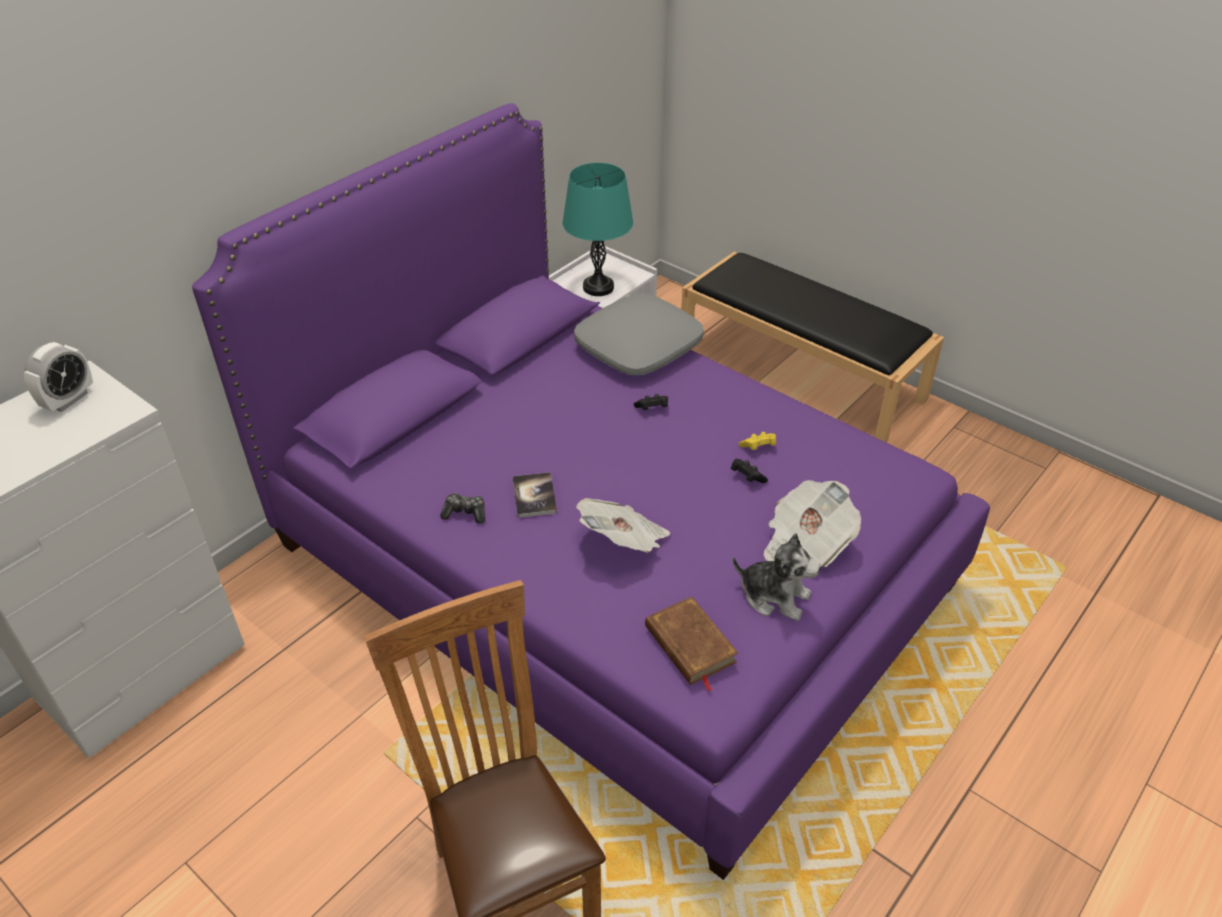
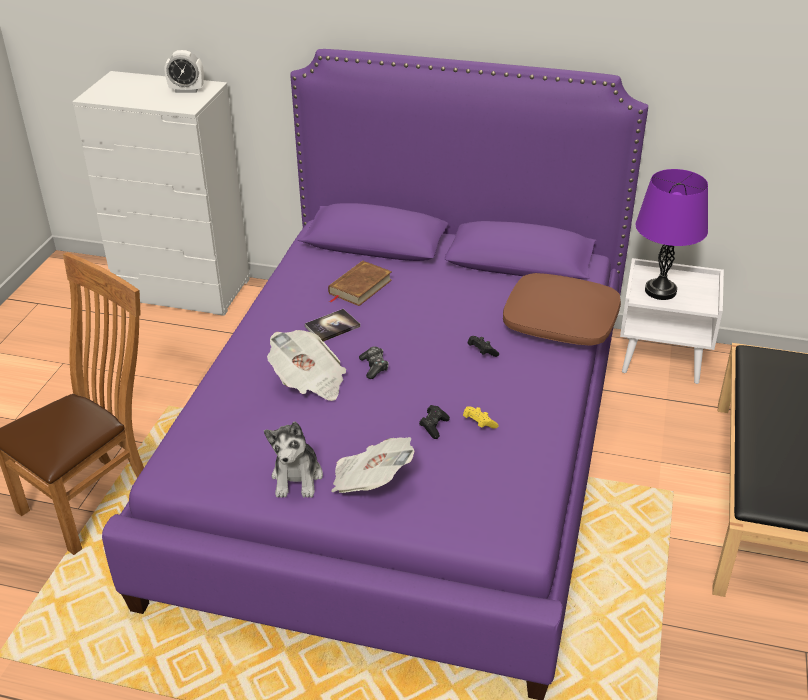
camera: 65 degrees right, 5 degrees down
(465, 513) = (295, 304): game controller -> game controller (374, 367)
(598, 287) = (660, 291): turquoise table lamp -> purple table lamp
(638, 346) = (561, 321): grey pillow -> brown pillow
(689, 645) = (217, 443): brown book -> brown book (360, 287)

